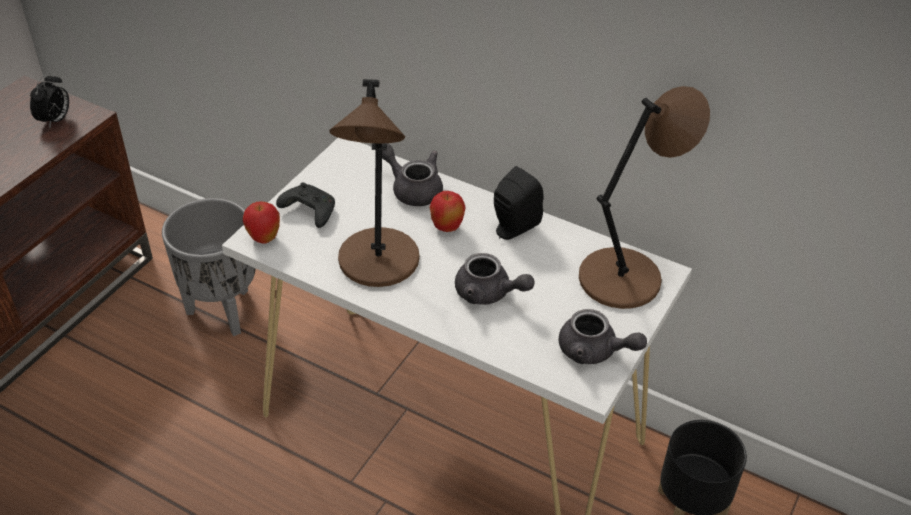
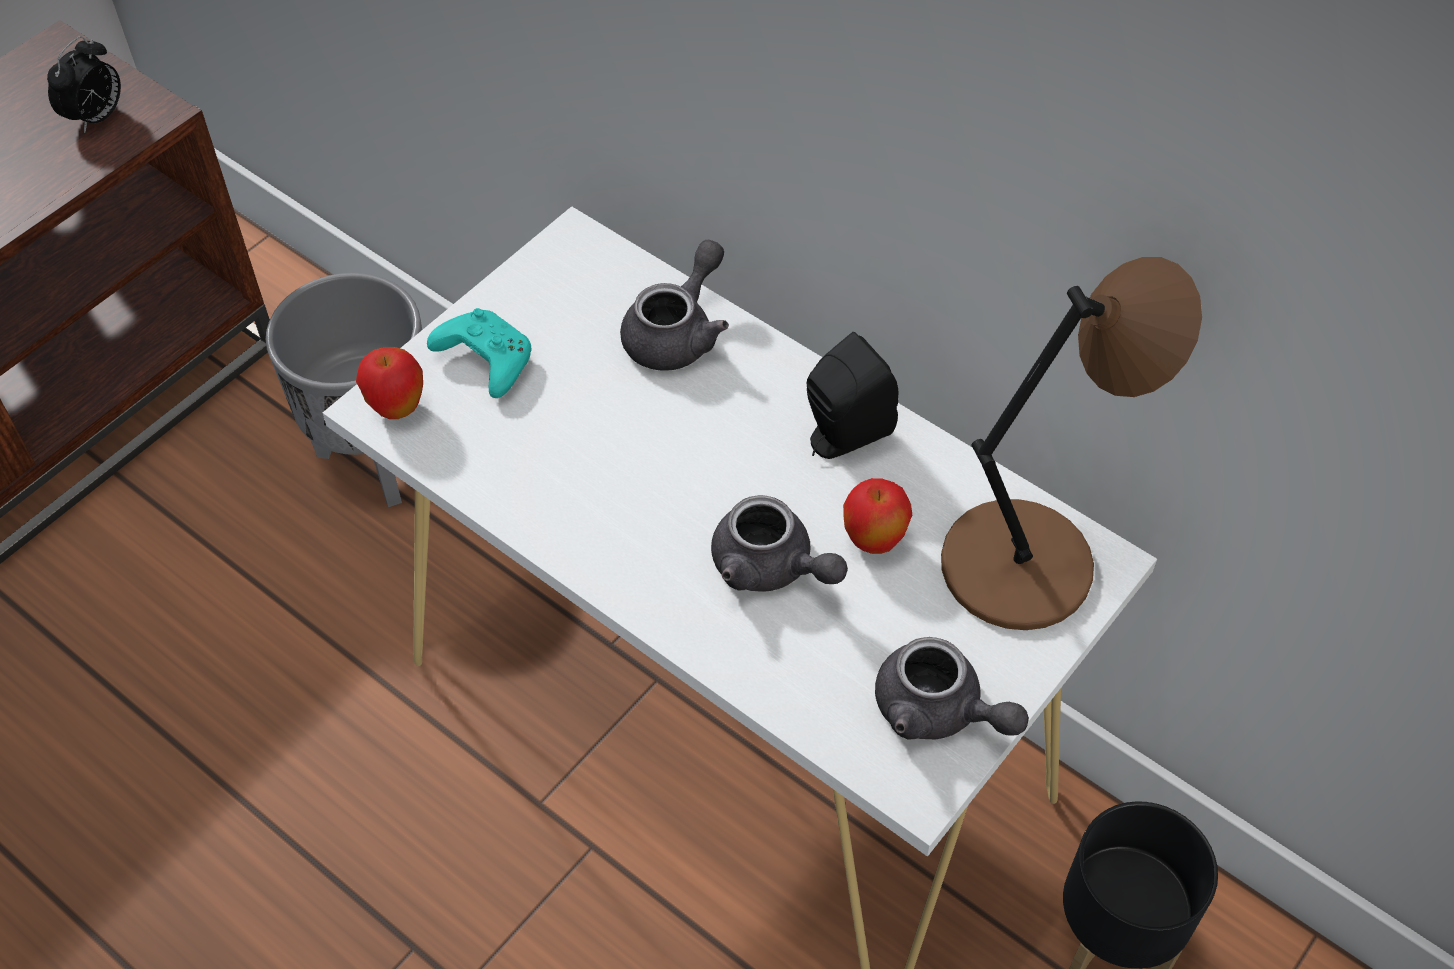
camera: 10 degrees right, 10 degrees up
(308, 211) = (484, 361): black game controller -> turquoise game controller
(378, 262) = (587, 480): brown table lamp -> none
(412, 188) = (678, 333): grey teapot -> grey teapot turned 75 degrees clockwise
(447, 228) = (723, 422): apple -> apple (873, 541)

